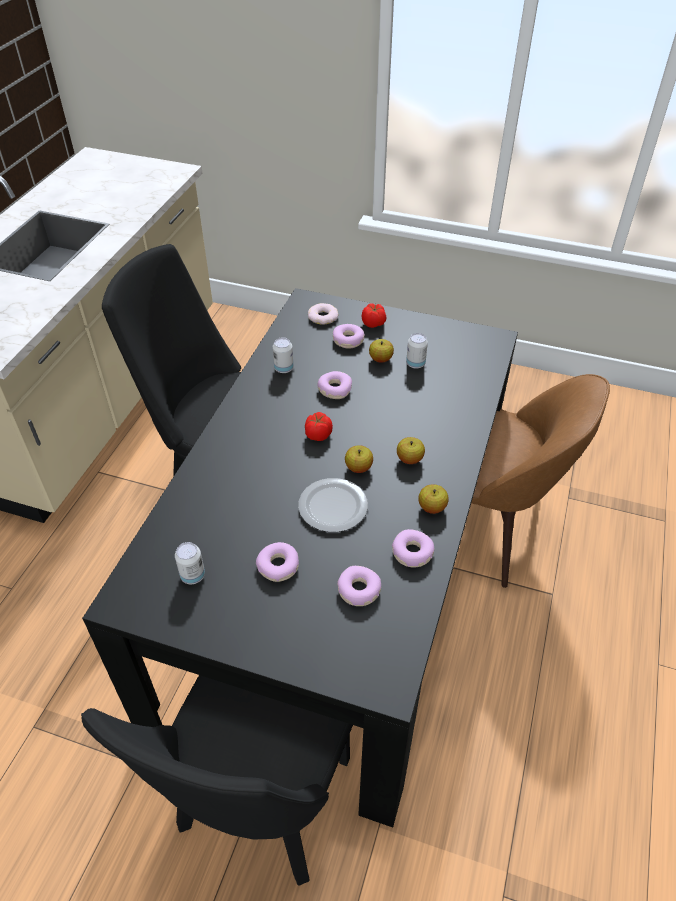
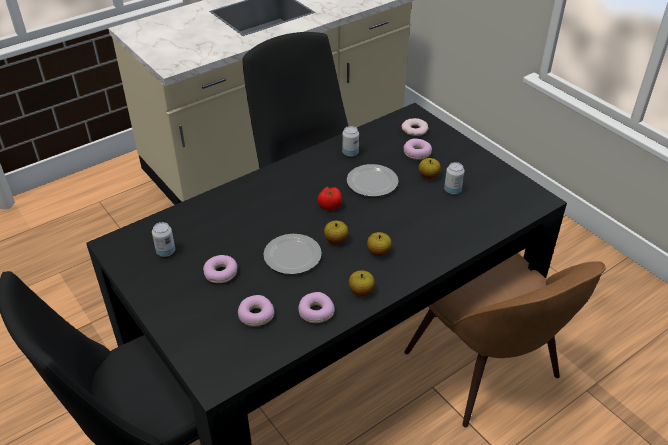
camera: 35 degrees right, 5 degrees down
(334, 389) = (372, 182): donut -> plate
(374, 323) = (449, 149): tomato -> none

